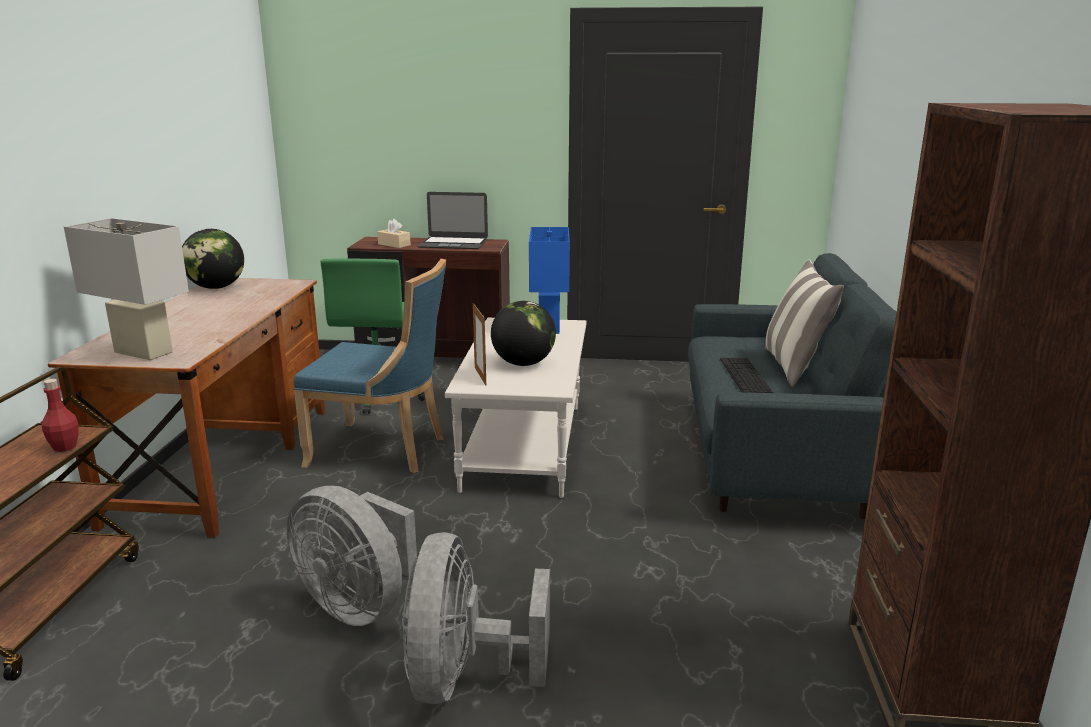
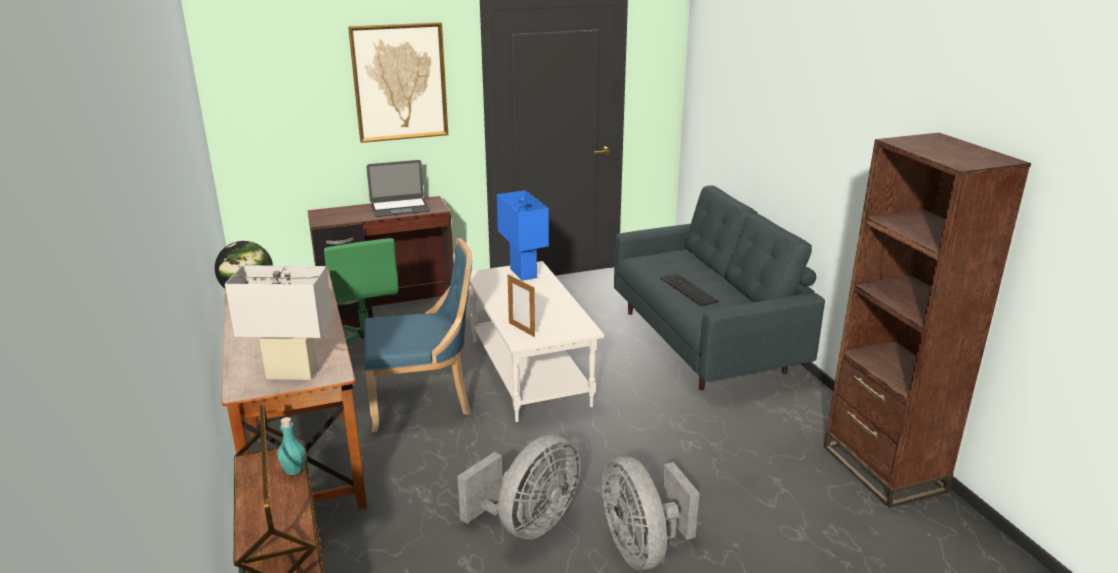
camera: 25 degrees left, 5 degrees up
(65, 447) = (294, 469): red bottle -> turquoise bottle
(359, 605) = (528, 524): grey fan -> grey fan turned 60 degrees counterclockwise
(394, 244) = (349, 217): beige tissue box -> none
(472, 102) = (400, 82): none -> picture
(523, 363) = (540, 311): globe -> none
(795, 368) = (712, 276): pillow -> none

